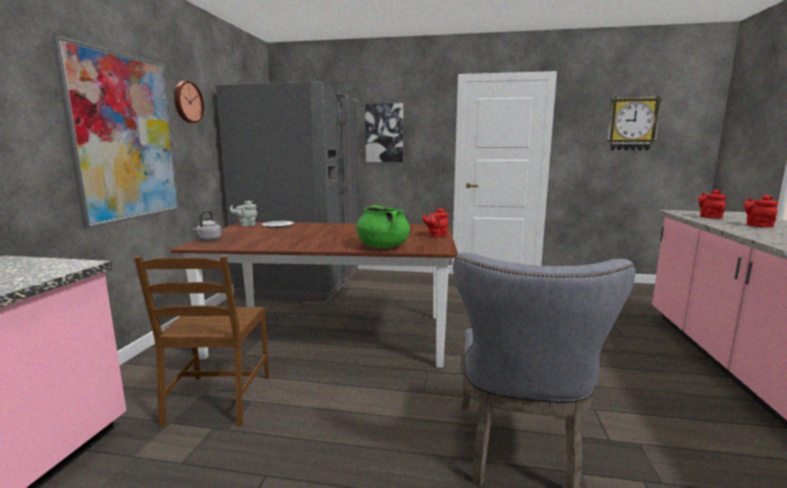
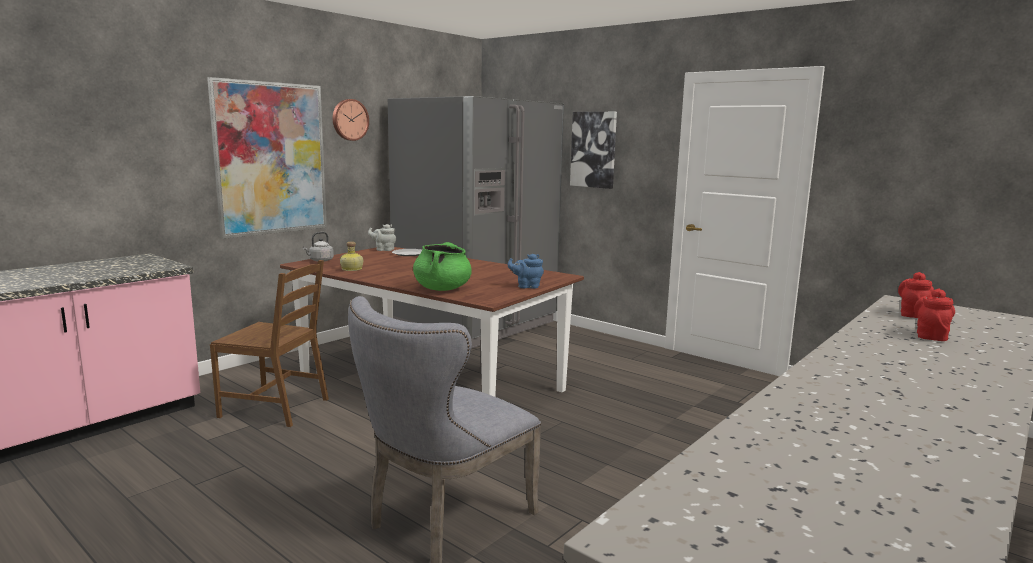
camera: 30 degrees right, 0 degrees up
(218, 400) = (276, 407): brown chair -> brown chair turned 105 degrees counterclockwise
(261, 243) = (352, 269): none -> bottle
(436, 236) = (527, 286): red teapot -> blue teapot
(632, 124) = (947, 150): wall clock -> none

